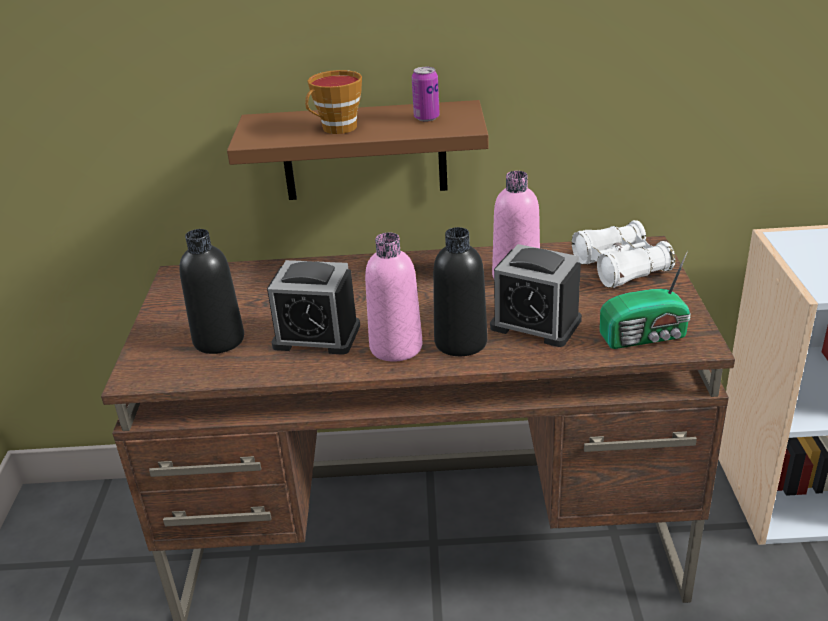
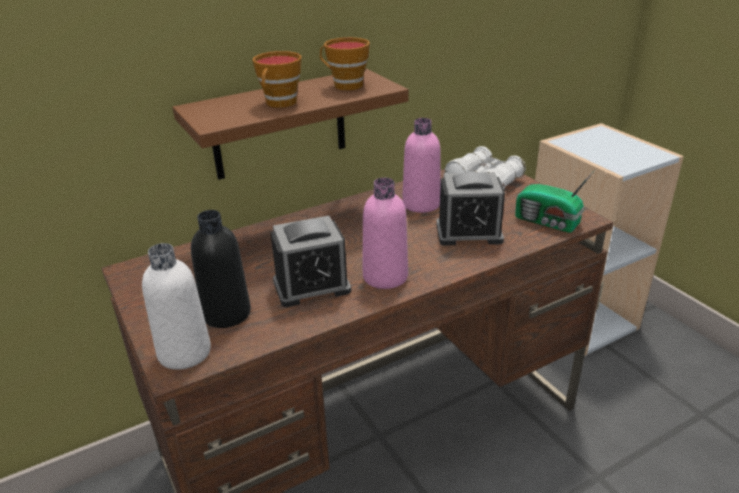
camera: 30 degrees left, 0 degrees up
(155, 365) = (184, 352): none -> white bottle
(426, 118) = (344, 85): can -> cup
(460, 342) = (430, 259): black bottle -> none
(646, 337) = (548, 222): radio -> radio turned 75 degrees clockwise

